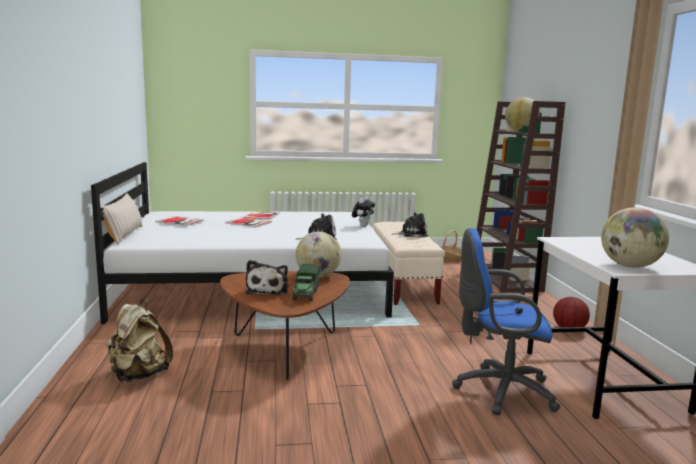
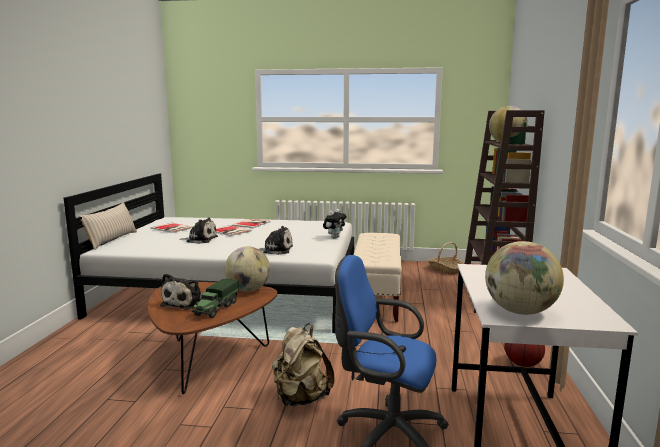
camera: 15 degrees right, 0 degrees up
(138, 375) = (62, 374): beige backpack -> beige backpack (301, 398)
(412, 234) = (382, 247): plush toy -> plush toy (200, 239)

